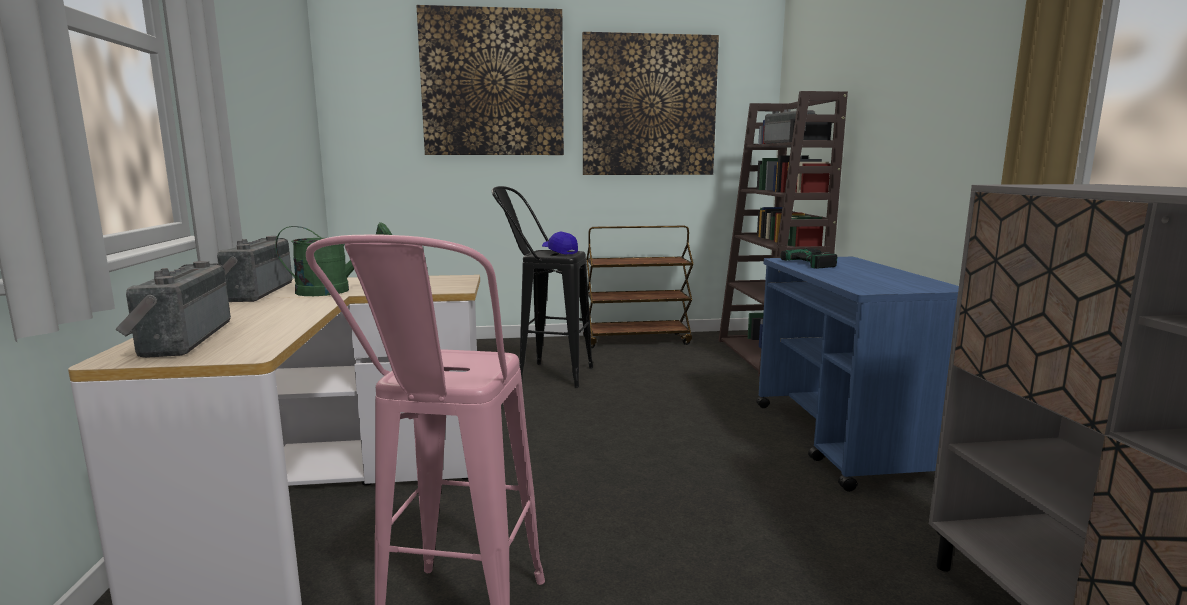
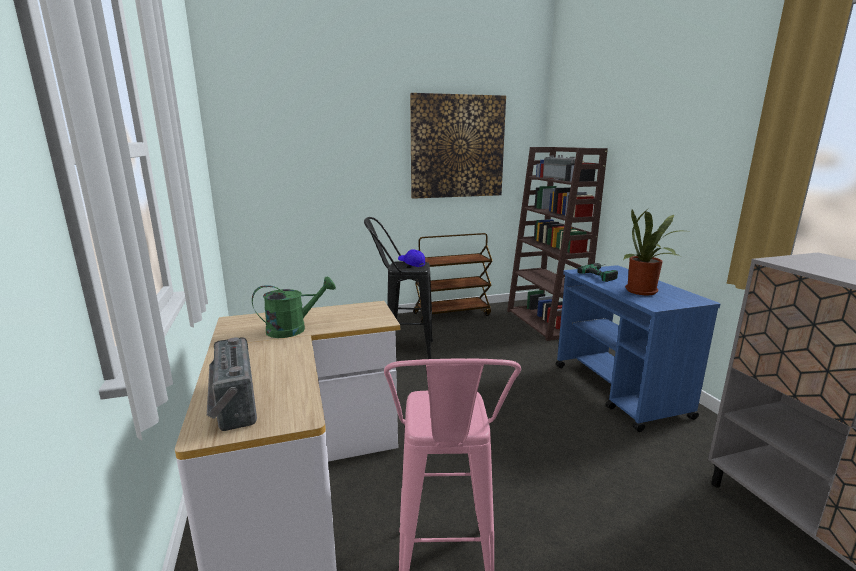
camera: 10 degrees left, 5 degrees up
(254, 292) = (233, 335): radio -> none
(493, 83) = (344, 131): picture -> none
(864, 278) = (644, 292): none -> potted plant

